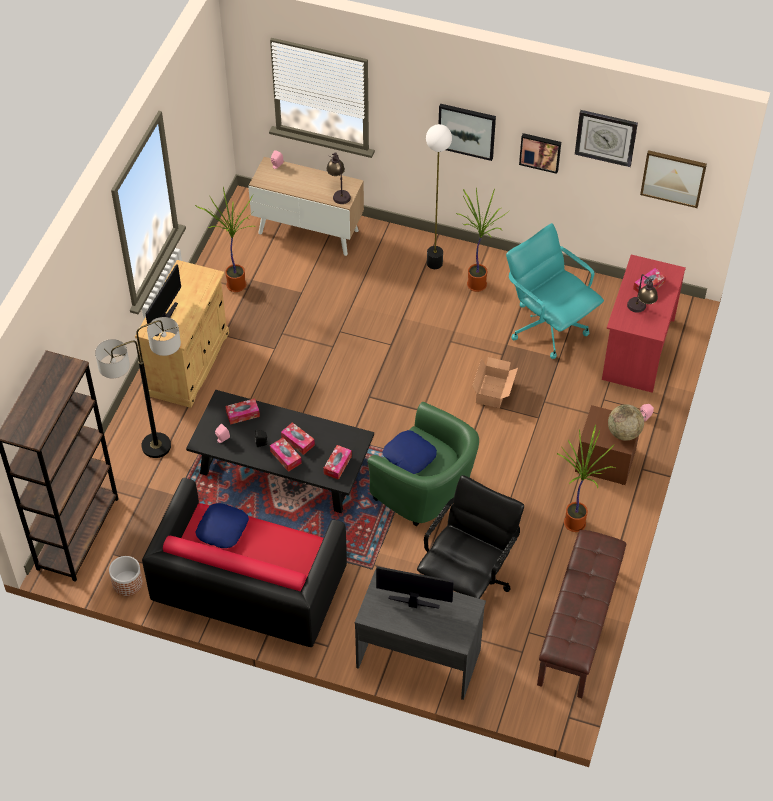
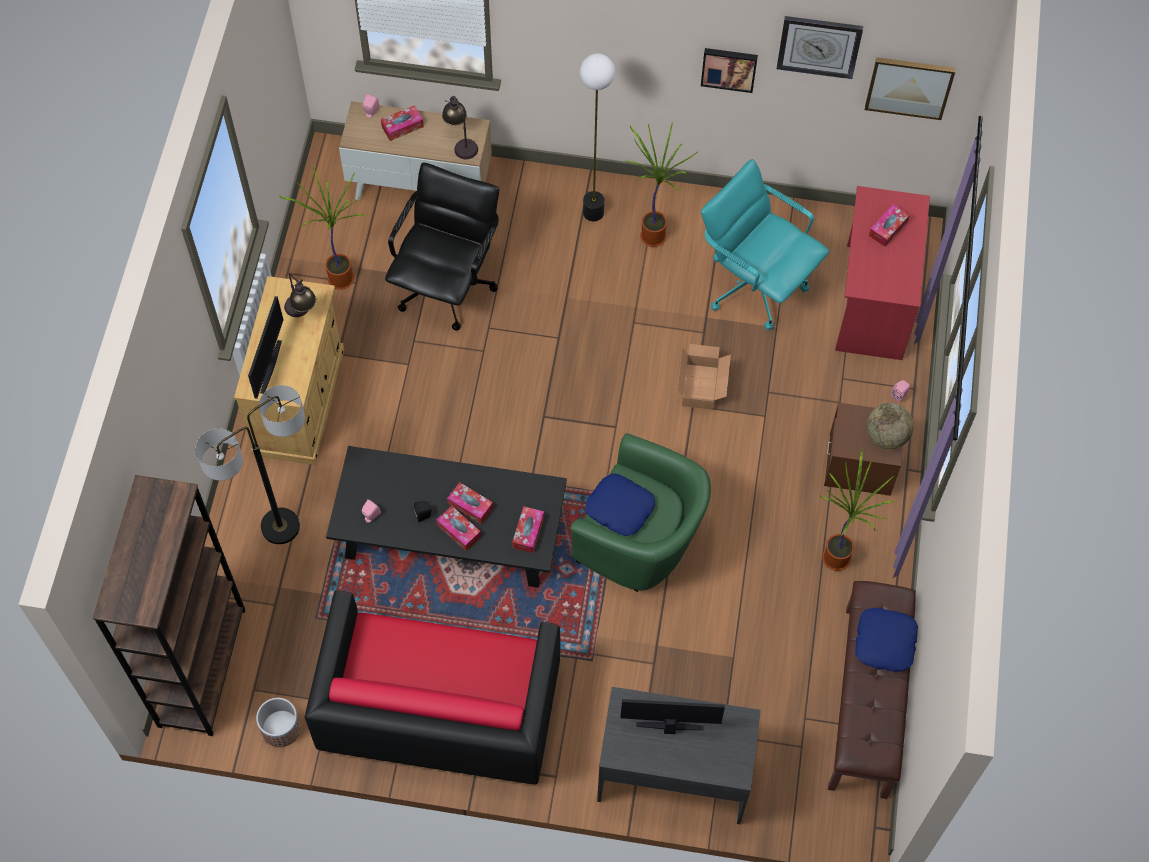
camera: 10 degrees left, 10 degrees up
(222, 529) = (396, 647): blue pillow -> blue pillow (884, 642)
(243, 414) = (391, 477): tissue box -> tissue box (402, 127)
(467, 131) = (627, 50): picture -> none
(467, 582) = (715, 660): black office chair -> black office chair (447, 286)
(640, 310) = (883, 266): table lamp -> table lamp (302, 313)

